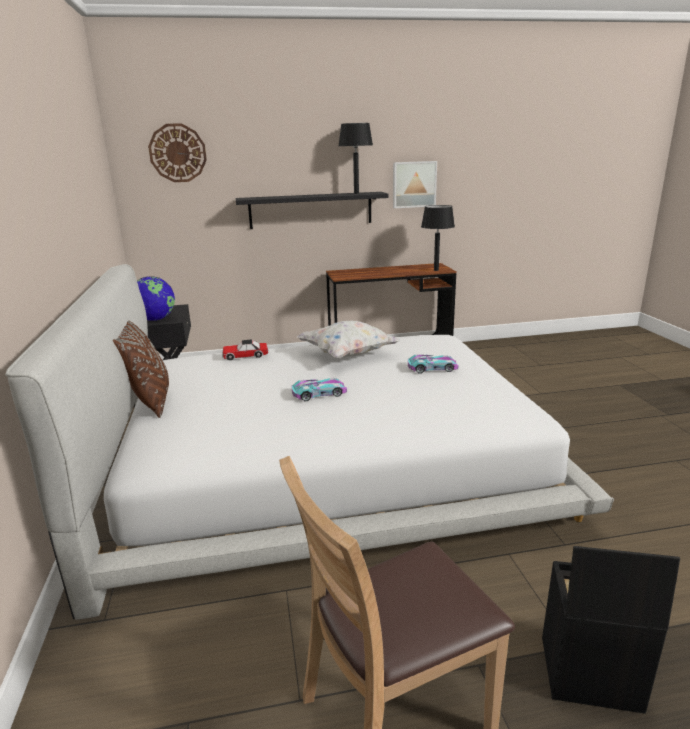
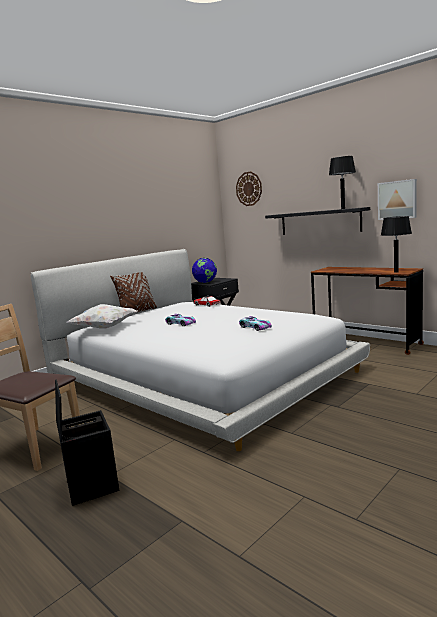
camera: 55 degrees right, 10 degrees down
(348, 355) = (242, 313): white pillow -> white pillow (105, 328)

